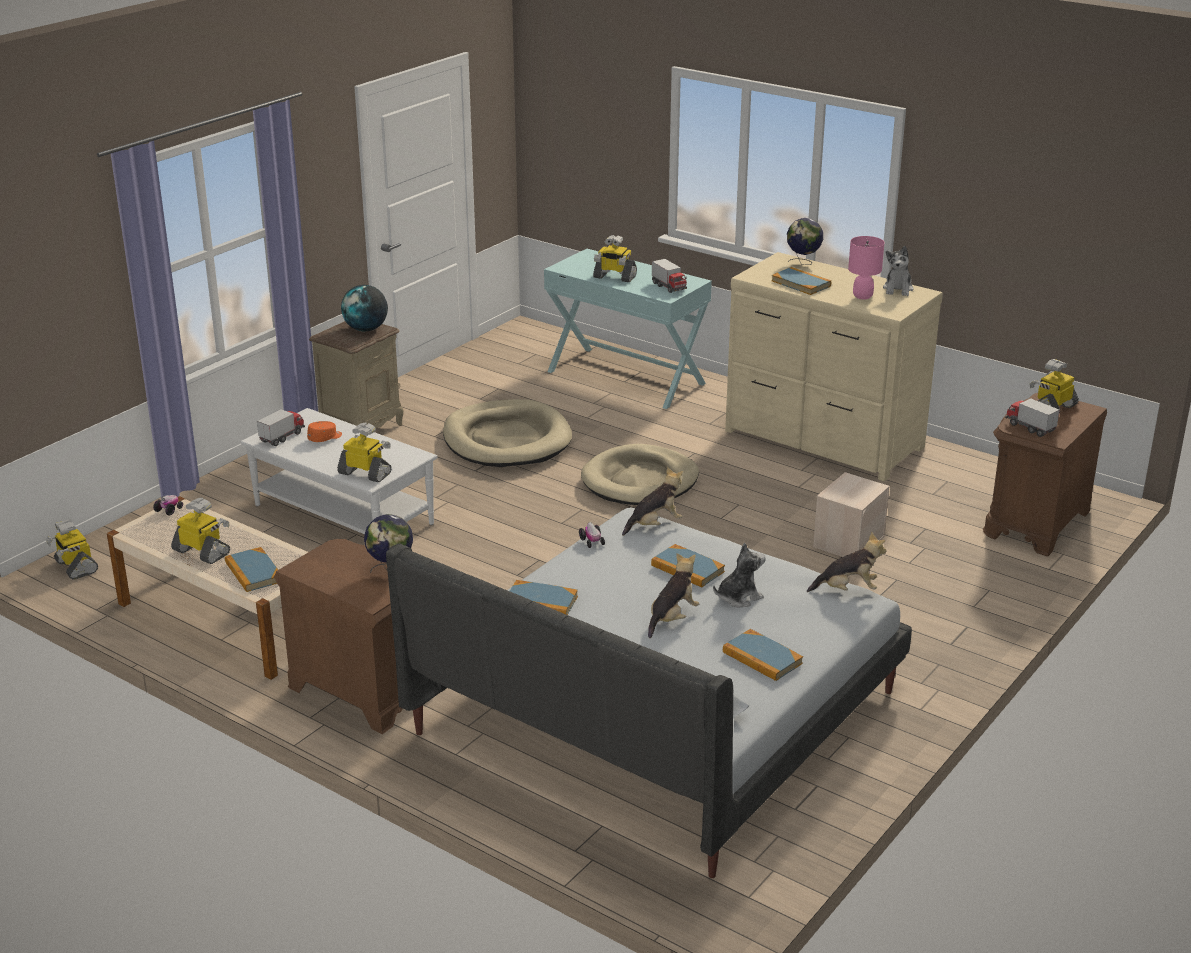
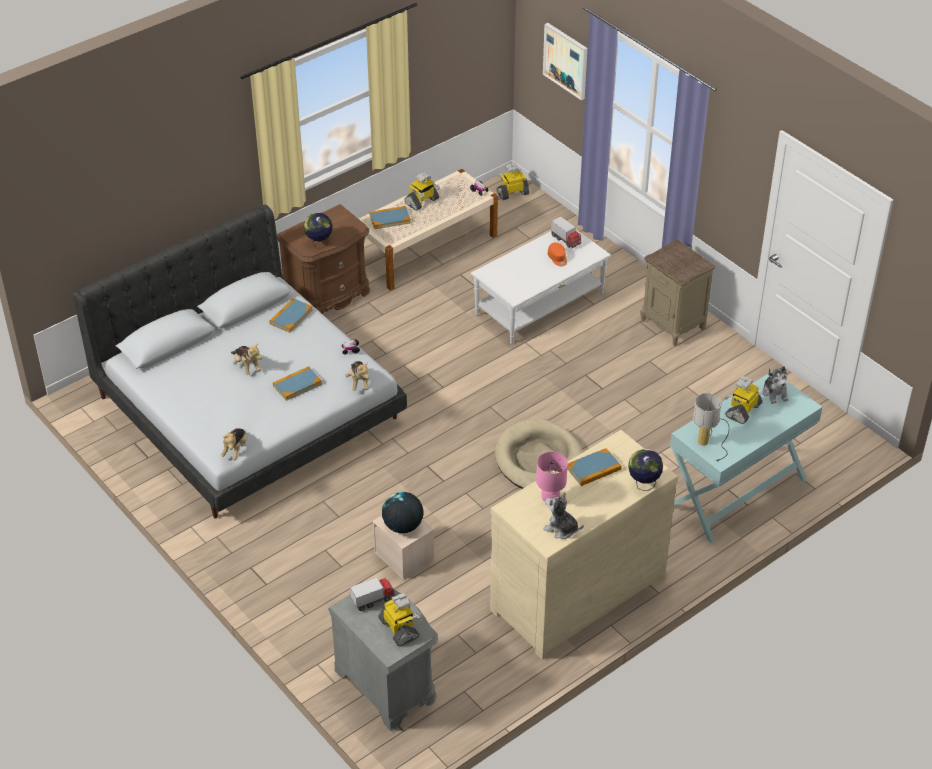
camera: 105 degrees right, 15 degrees up
(61, 288) = (566, 60): none -> picture
(365, 473) = (497, 272): toy robot -> none
(366, 329) = (683, 267): globe -> globe (403, 526)
(506, 440) = (631, 399): beige dog bed -> none
(669, 287) = (710, 440): toy truck -> table lamp
(738, 597) = (252, 398): plush toy -> plush toy (775, 393)
(762, 658) = (186, 393): book -> none
(1032, 522) = (388, 683): brown nightstand -> grey nightstand

